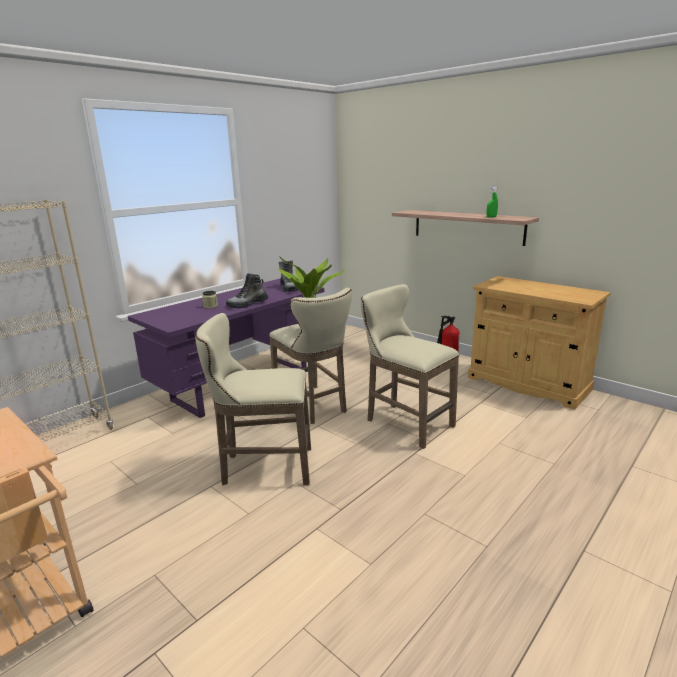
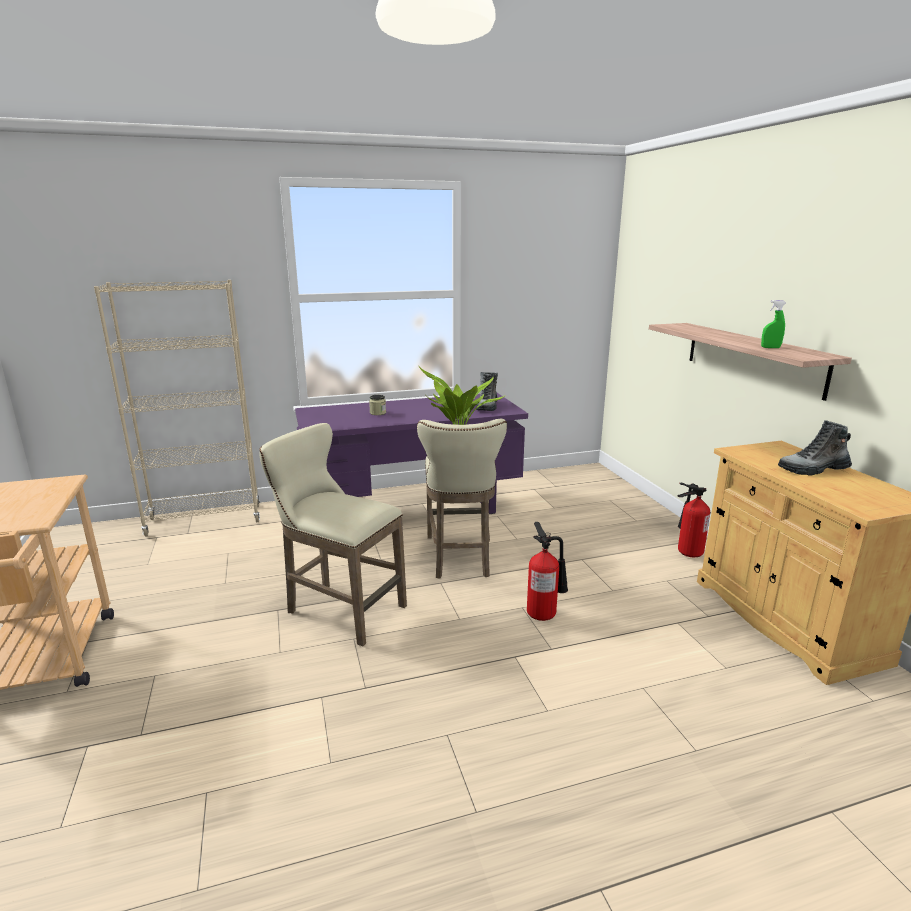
camera: 30 degrees right, 0 degrees up
(247, 304) = (415, 418): boot -> boot (813, 470)
(405, 422) = (544, 613): beige stool -> fire extinguisher

